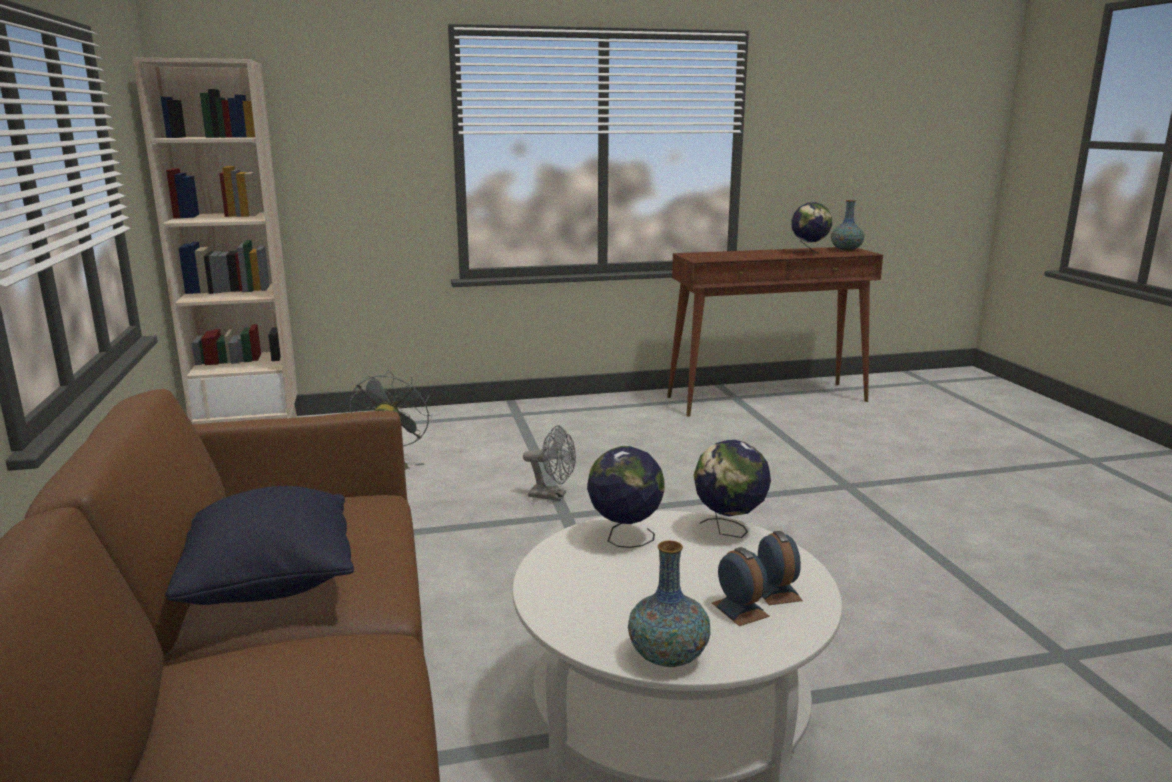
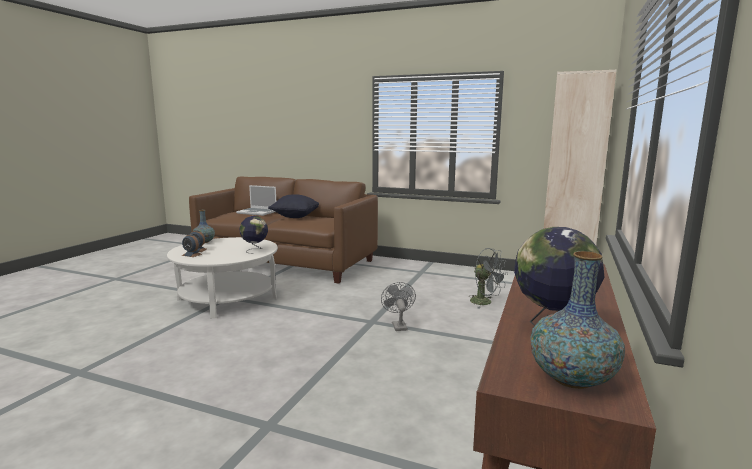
camera: 125 degrees right, 5 degrees down
(252, 693) = (257, 212): none -> laptop
(553, 496) = (398, 325): grey fan -> grey fan turned 120 degrees clockwise
(729, 531) = (226, 260): globe -> none

